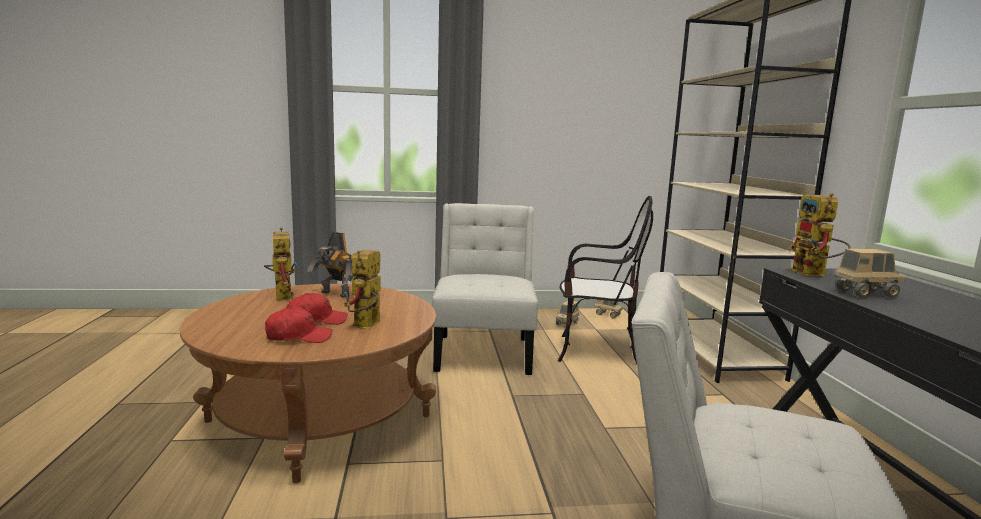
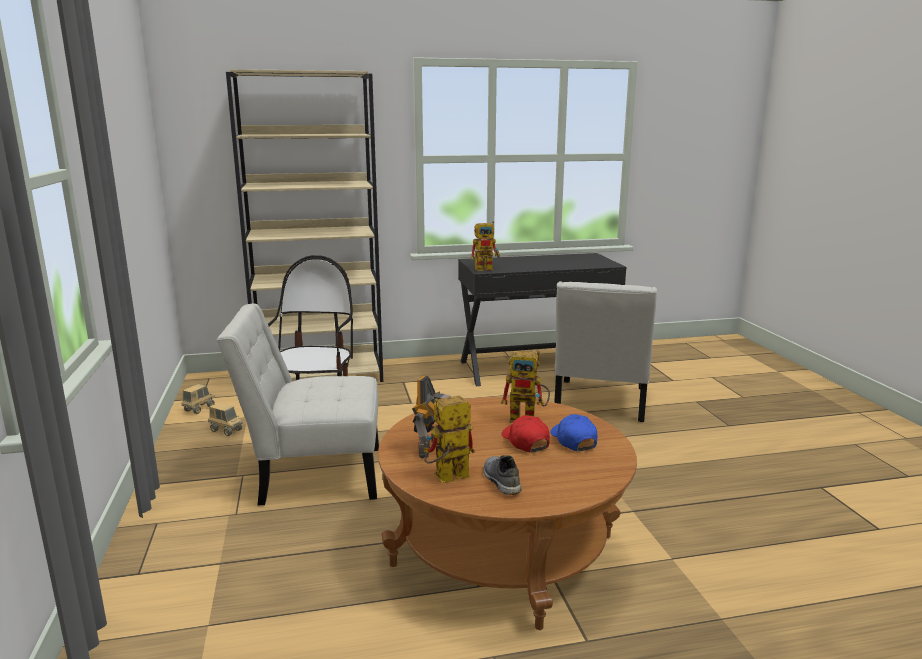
camera: 95 degrees left, 5 degrees up
(258, 307) = (500, 481): none -> grey shoe
(298, 337) = (573, 440): red cap -> blue cap
(865, 294) = (526, 267): toy truck -> none

